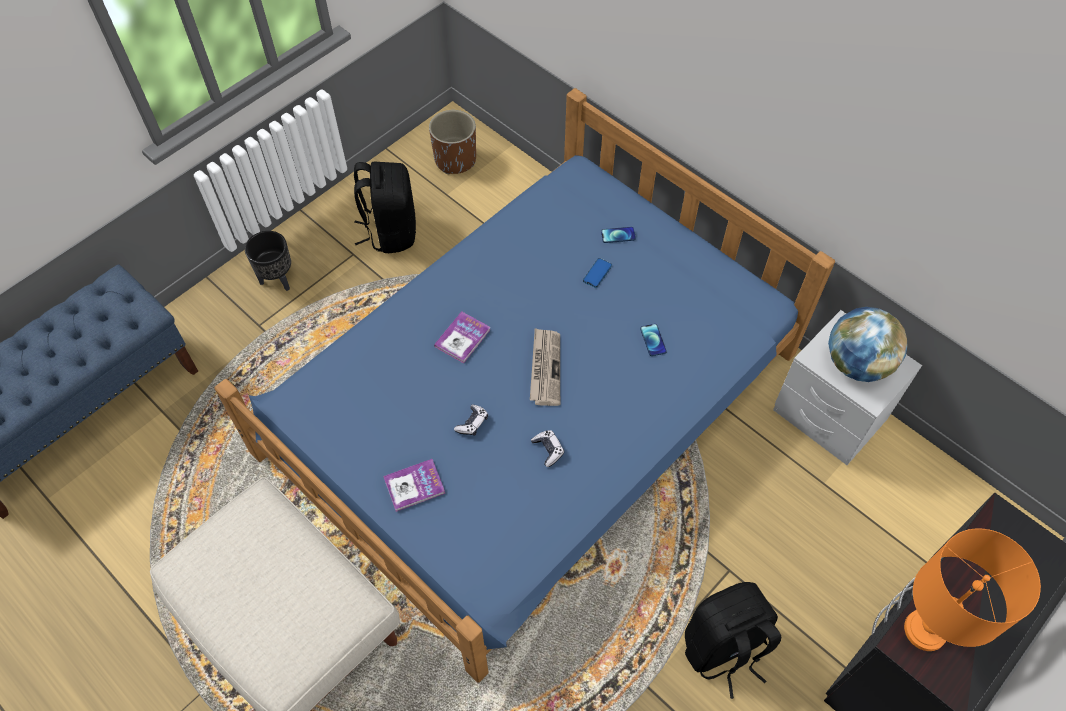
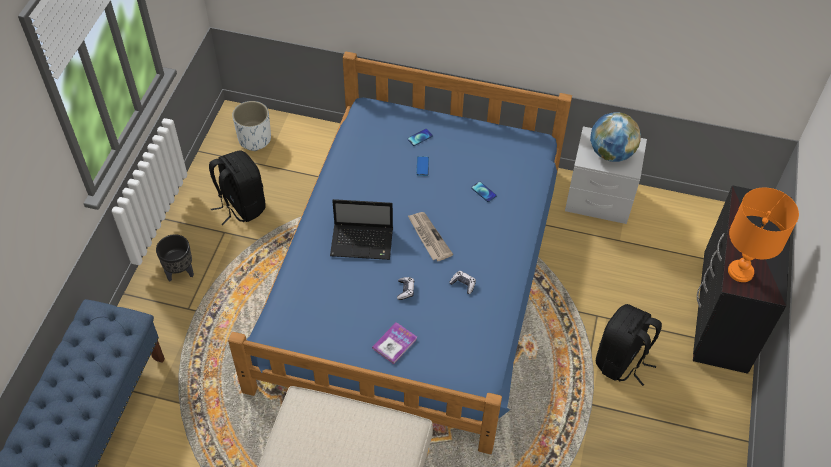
camera: 30 degrees left, 5 degrees down
(455, 160) = (254, 139): brown planter -> white planter
(462, 338) = (363, 242): book -> laptop

